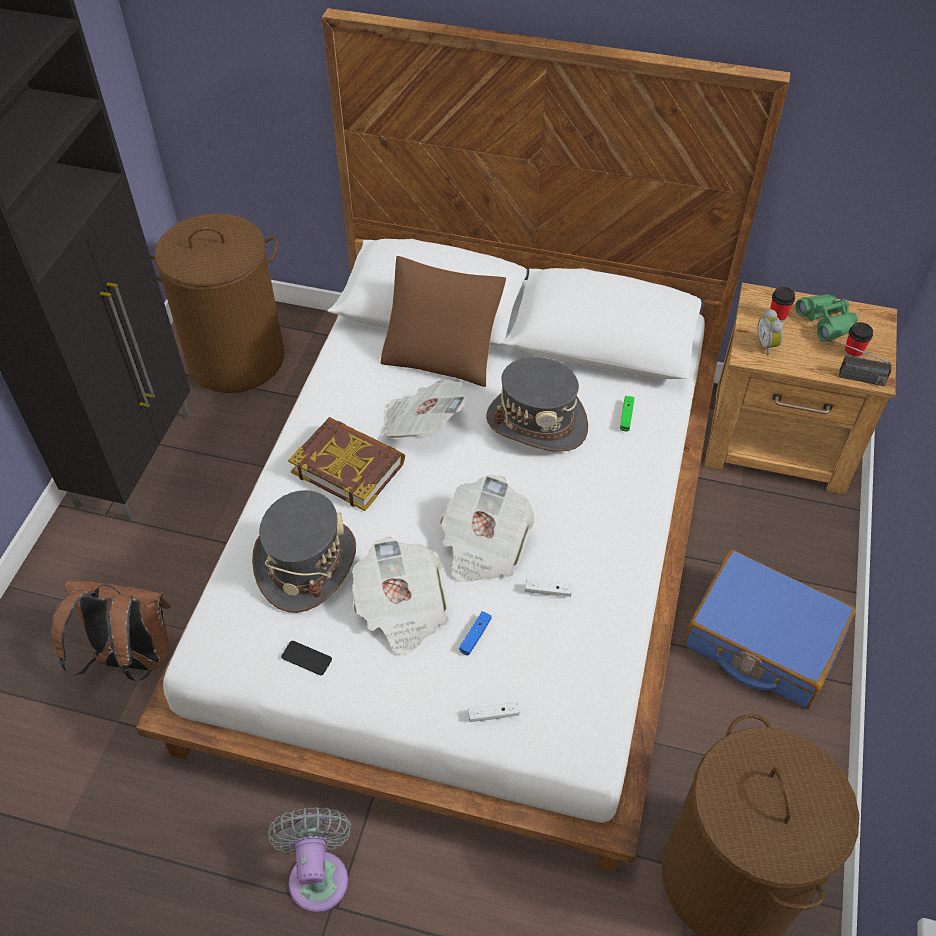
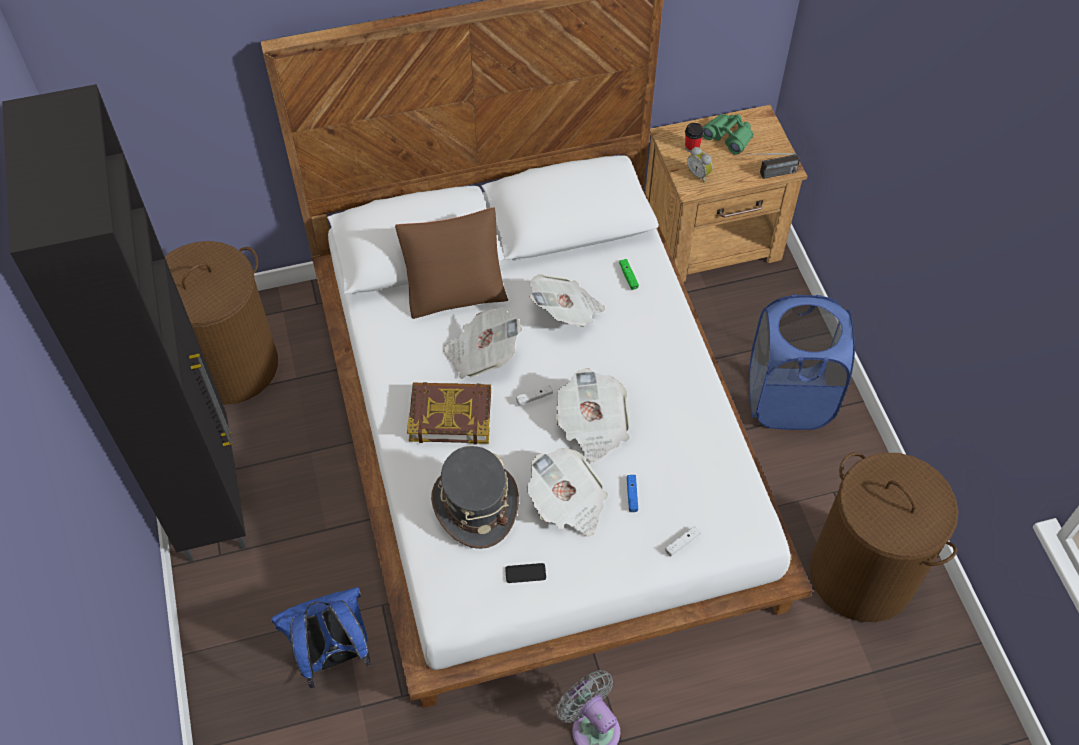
camera: 30 degrees left, 5 degrees up
(131, 658) = (334, 655): brown backpack -> blue backpack
(537, 423) = (567, 312): grey hat -> newspaper
(548, 591) = (660, 437): white game controller -> white game controller (534, 397)
(762, 640) = (788, 399): blue suitcase -> blue laundry basket
(853, 352) = (760, 154): cup -> none

